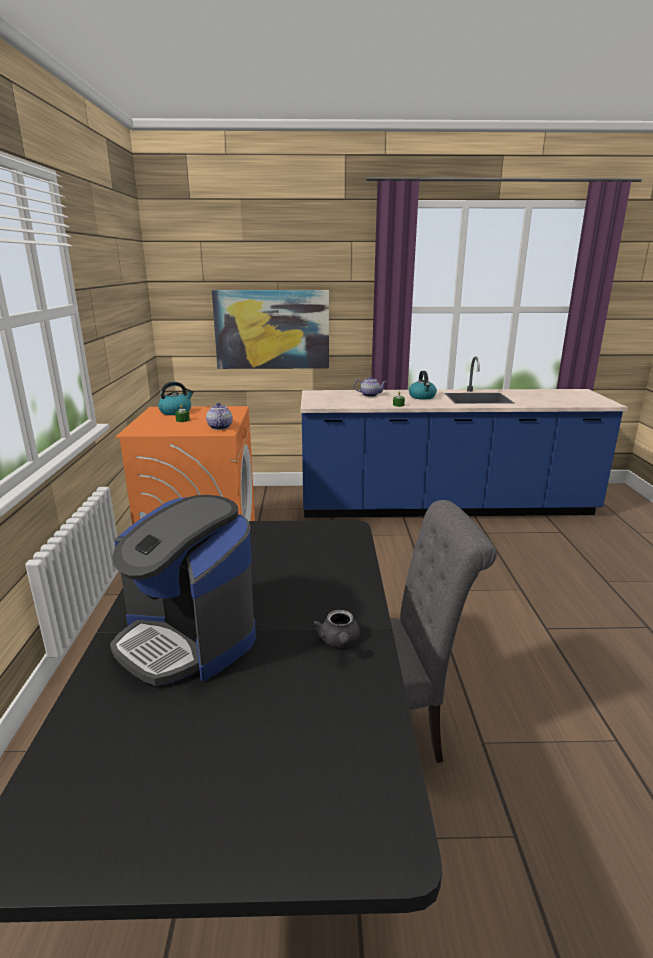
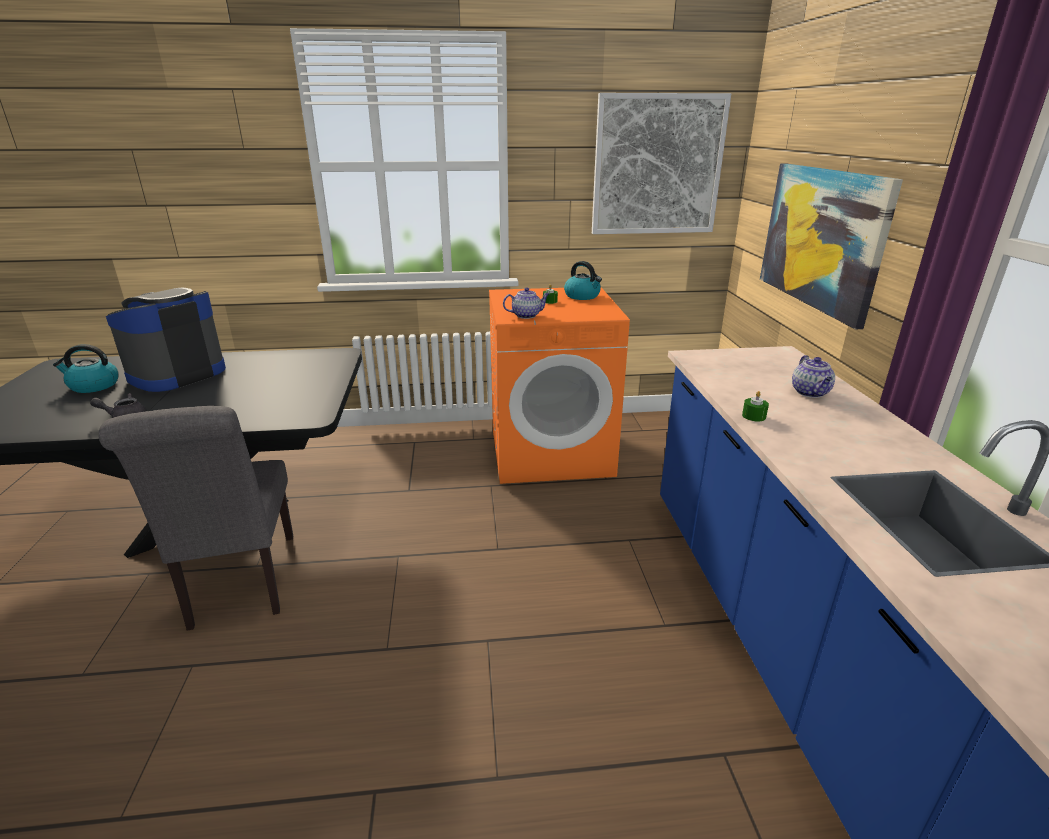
camera: 85 degrees right, 5 degrees up
(128, 300) = (657, 166): none -> picture
(422, 397) = (852, 441): kettle -> kettle (93, 386)

